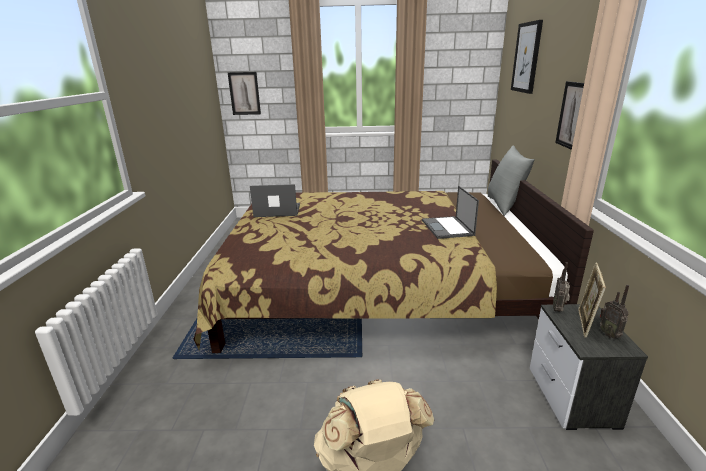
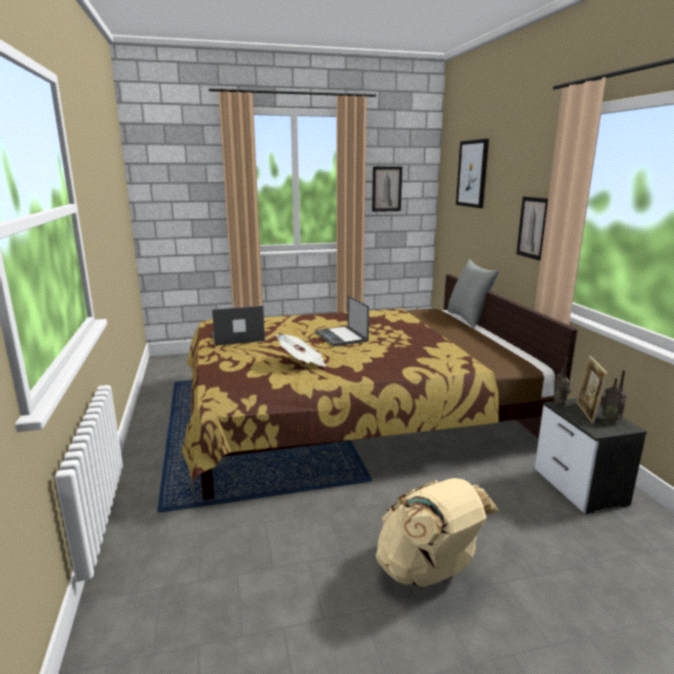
camera: 15 degrees left, 5 degrees down
(244, 93) = (163, 208): picture -> picture (386, 189)
(314, 240) = (302, 363): none -> newspaper
(448, 228) = (431, 342): laptop -> laptop (341, 337)

